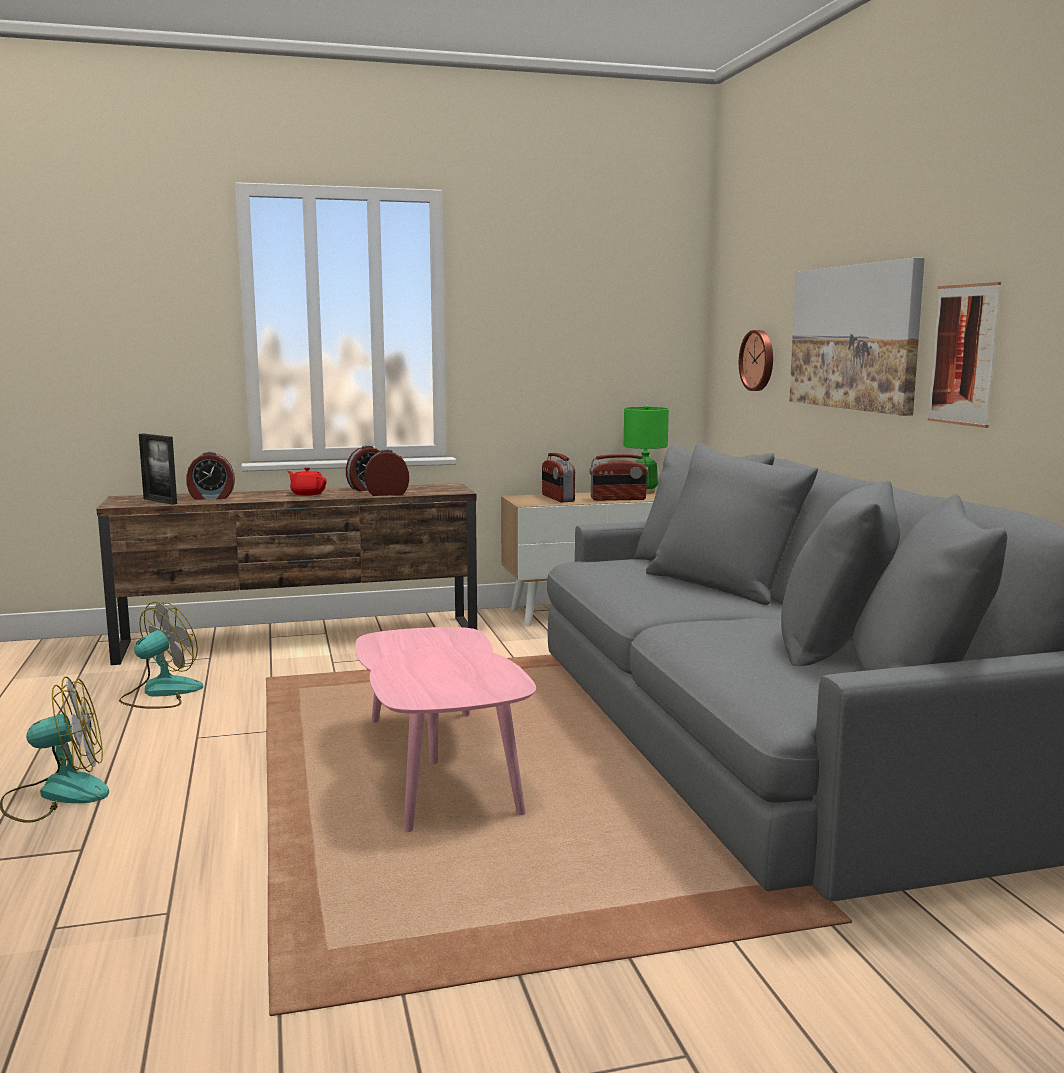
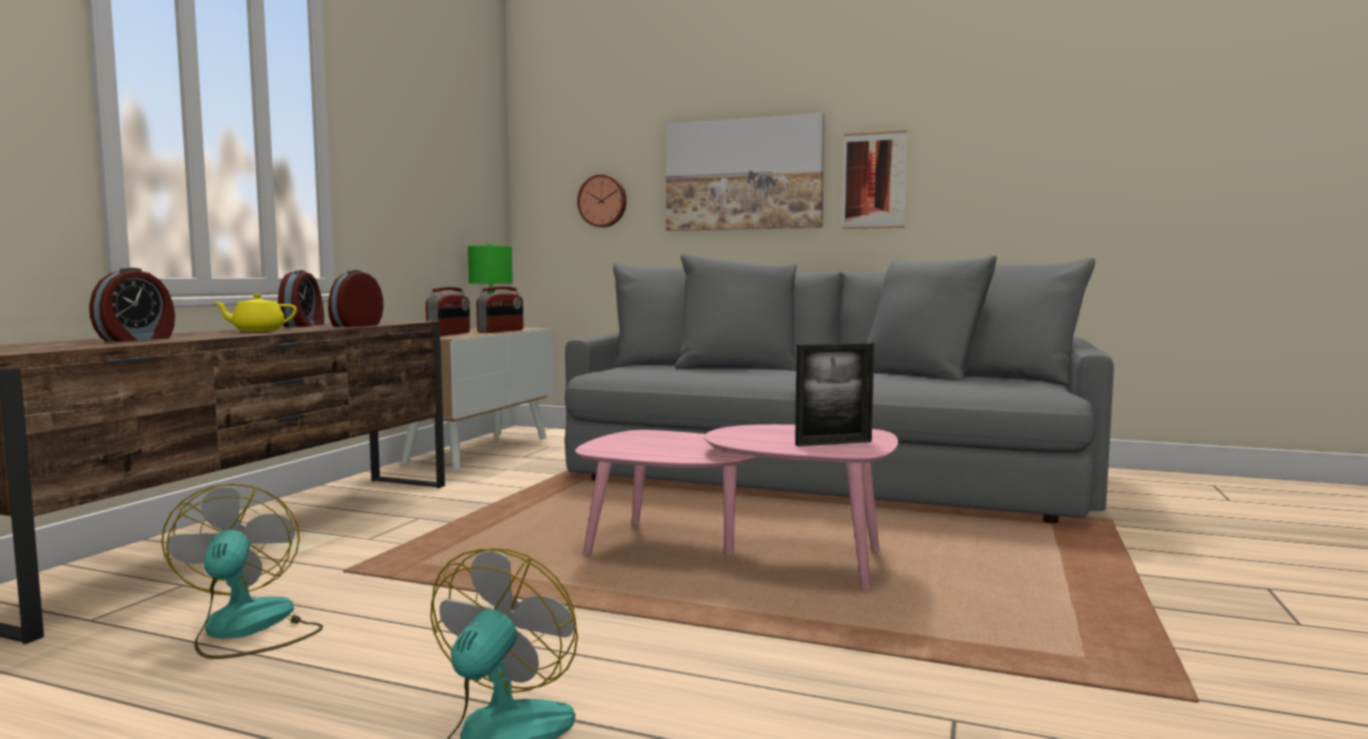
camera: 55 degrees left, 5 degrees down
(160, 501) = (72, 345): picture frame -> picture frame (833, 443)
(307, 494) = (257, 330): red teapot -> yellow teapot
(557, 498) = (449, 334): radio -> radio turned 90 degrees counterclockwise

